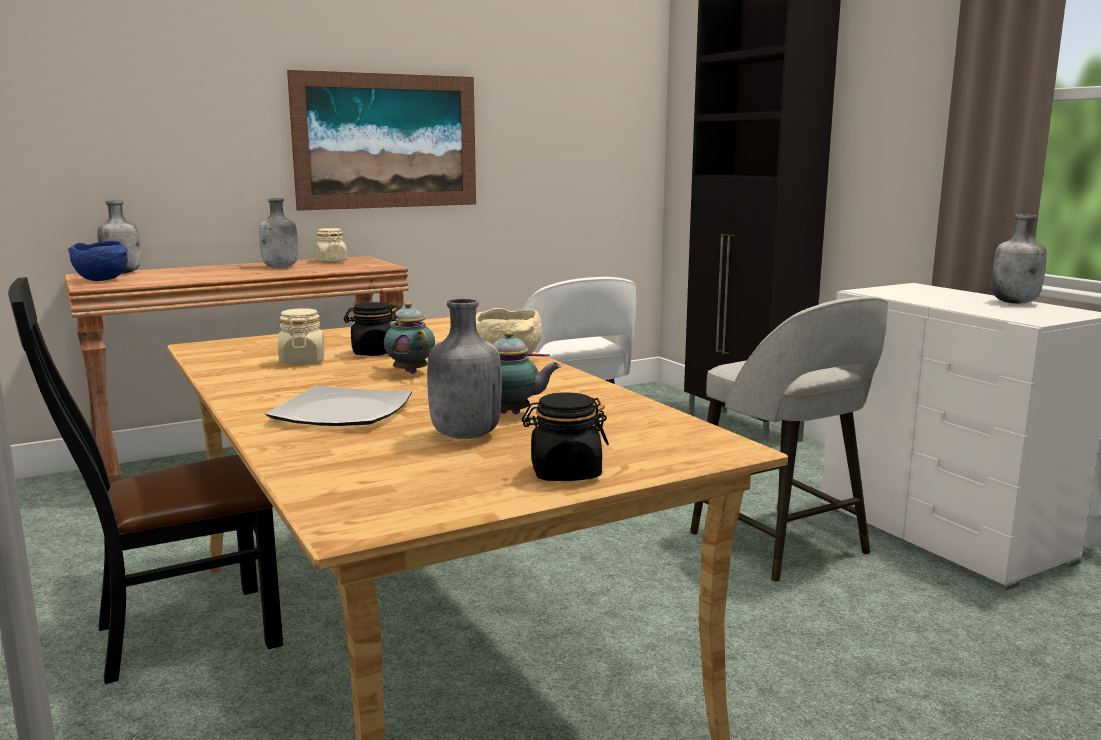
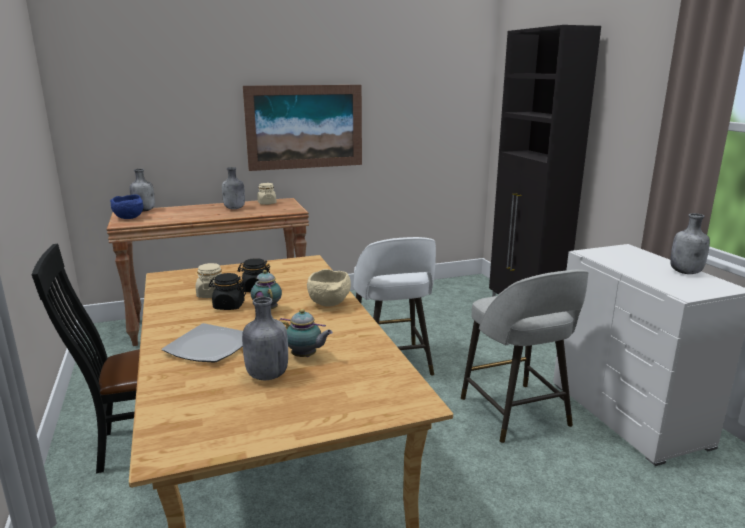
camera: 10 degrees right, 5 degrees up
(565, 473) = (306, 418): black jar -> black jar (228, 306)

